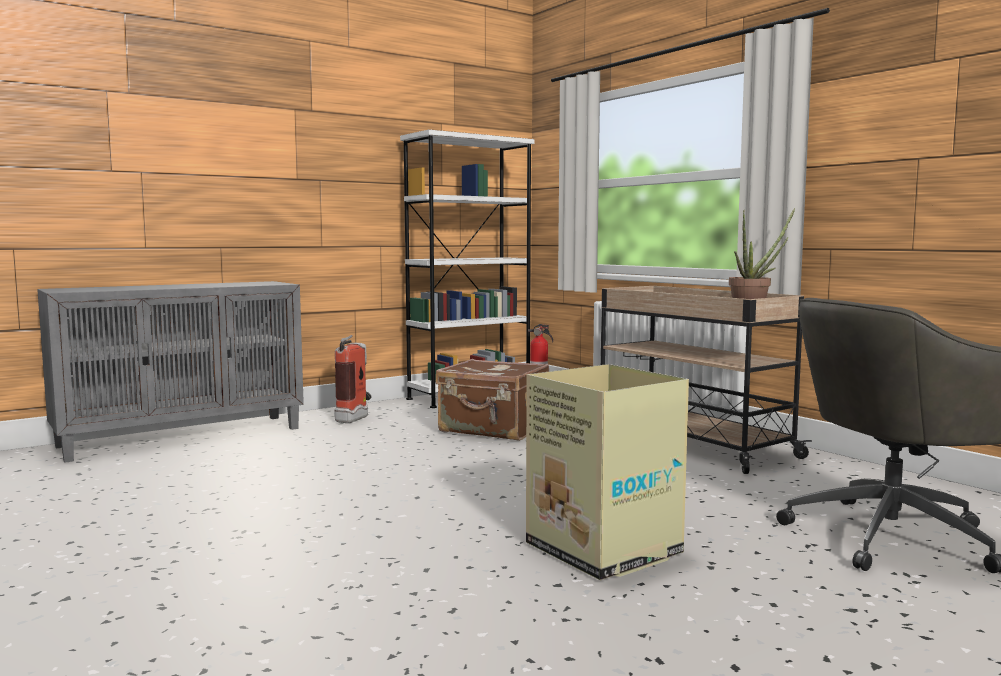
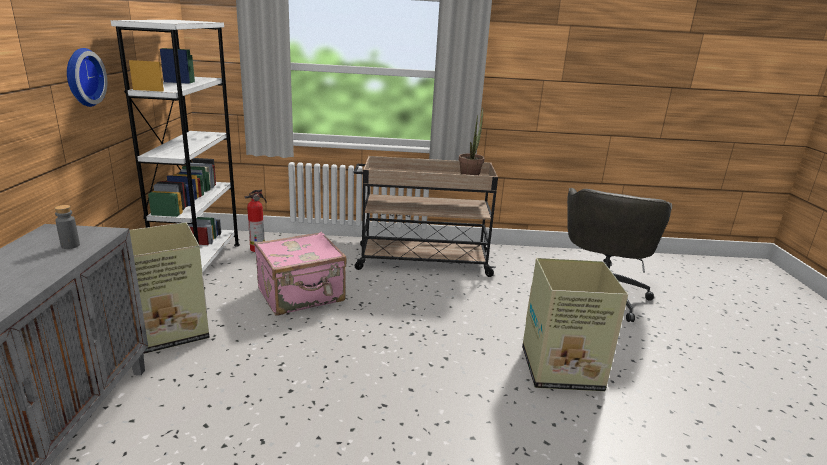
camera: 55 degrees left, 15 degrees up
(249, 284) = (70, 245): none -> grey bottle
(356, 418) = (167, 331): fire extinguisher -> cardboard box
(357, 179) = (82, 77): none -> wall clock
(493, 429) = (302, 296): brown suitcase -> pink suitcase

